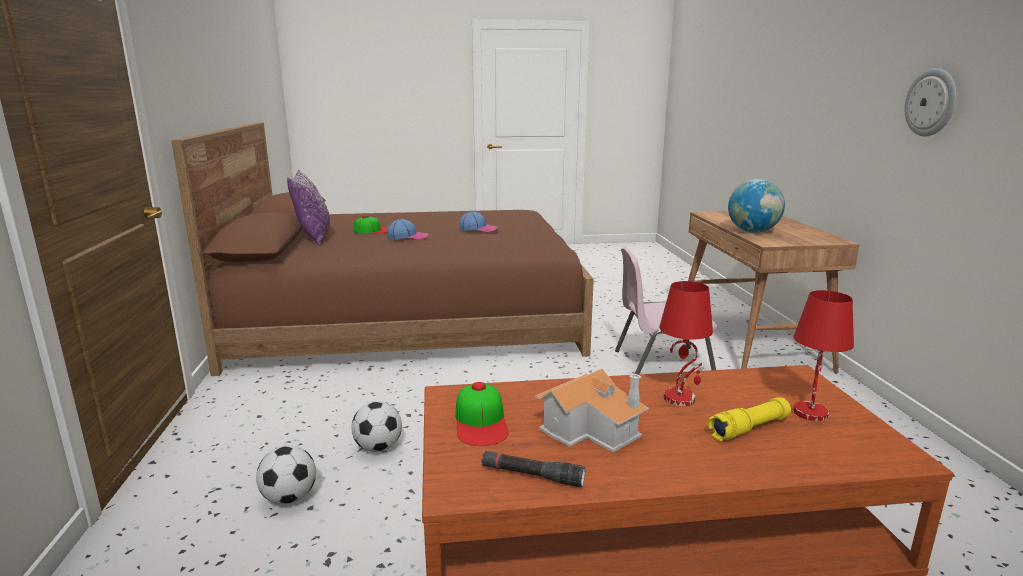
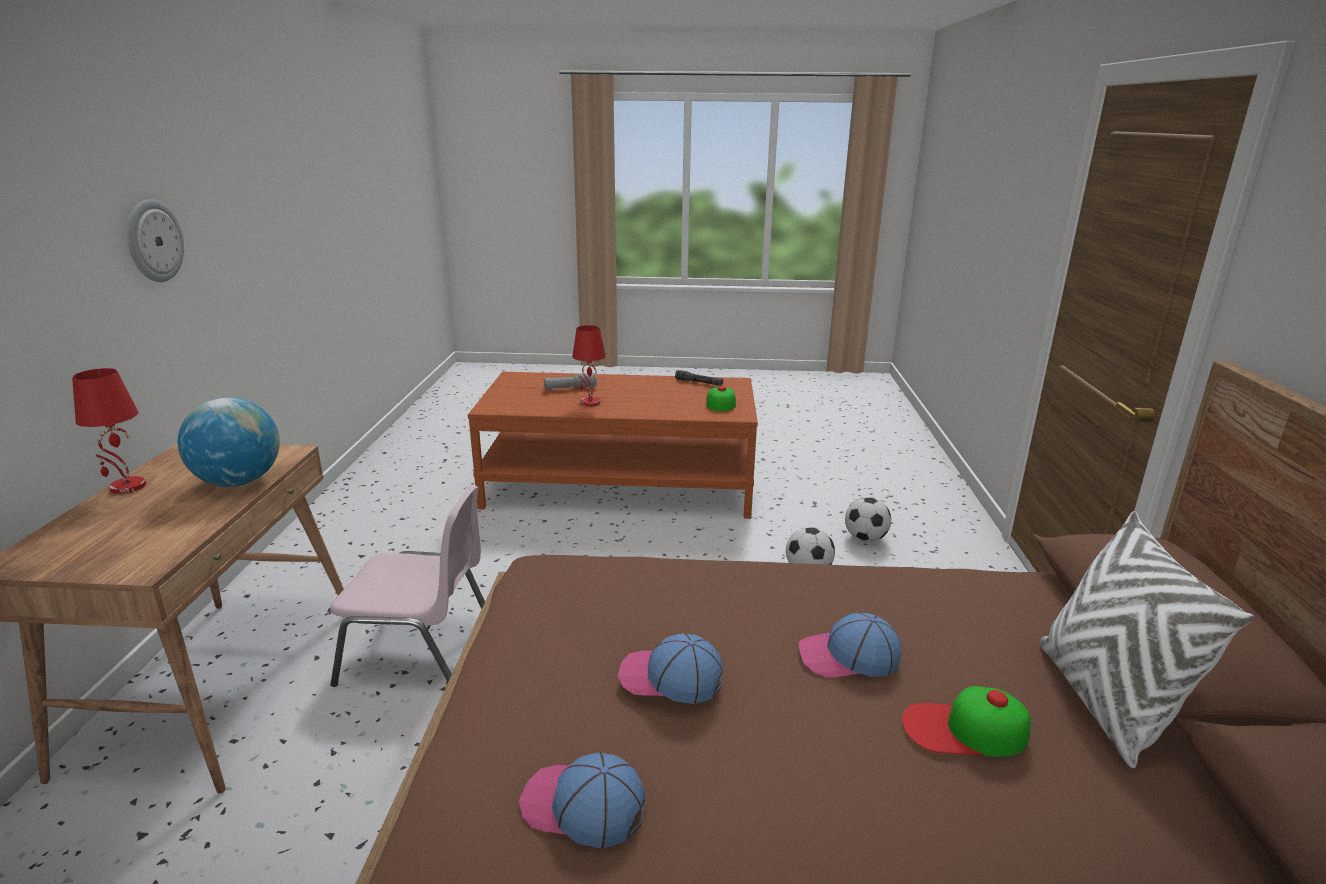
camera: 170 degrees left, 5 degrees up
(314, 238) = (1103, 701): purple pillow -> white pillow
(497, 220) = (582, 806): none -> cap
(592, 429) = (657, 394): toy house -> none
(749, 429) = (570, 388): yellow flashlight -> grey flashlight
(810, 412) = (523, 392): red table lamp -> red table lamp (127, 487)

